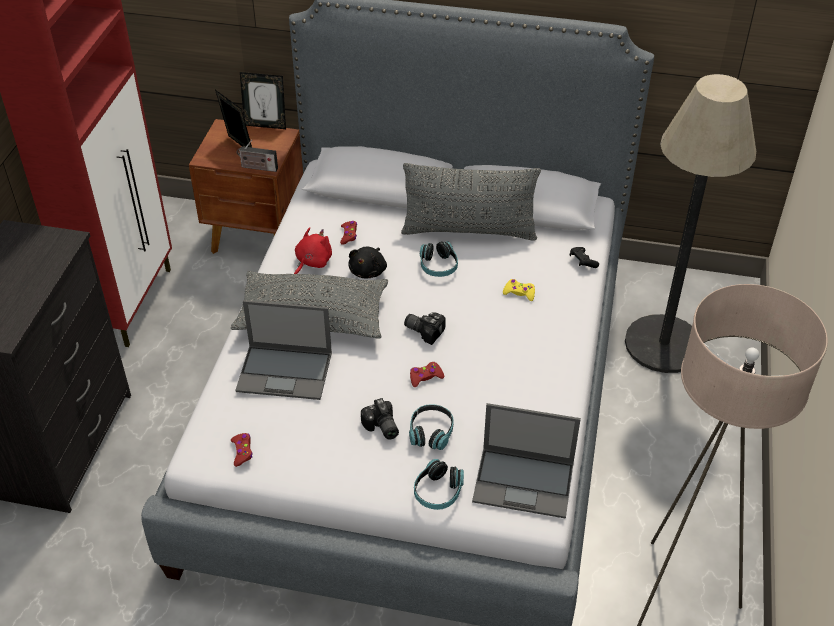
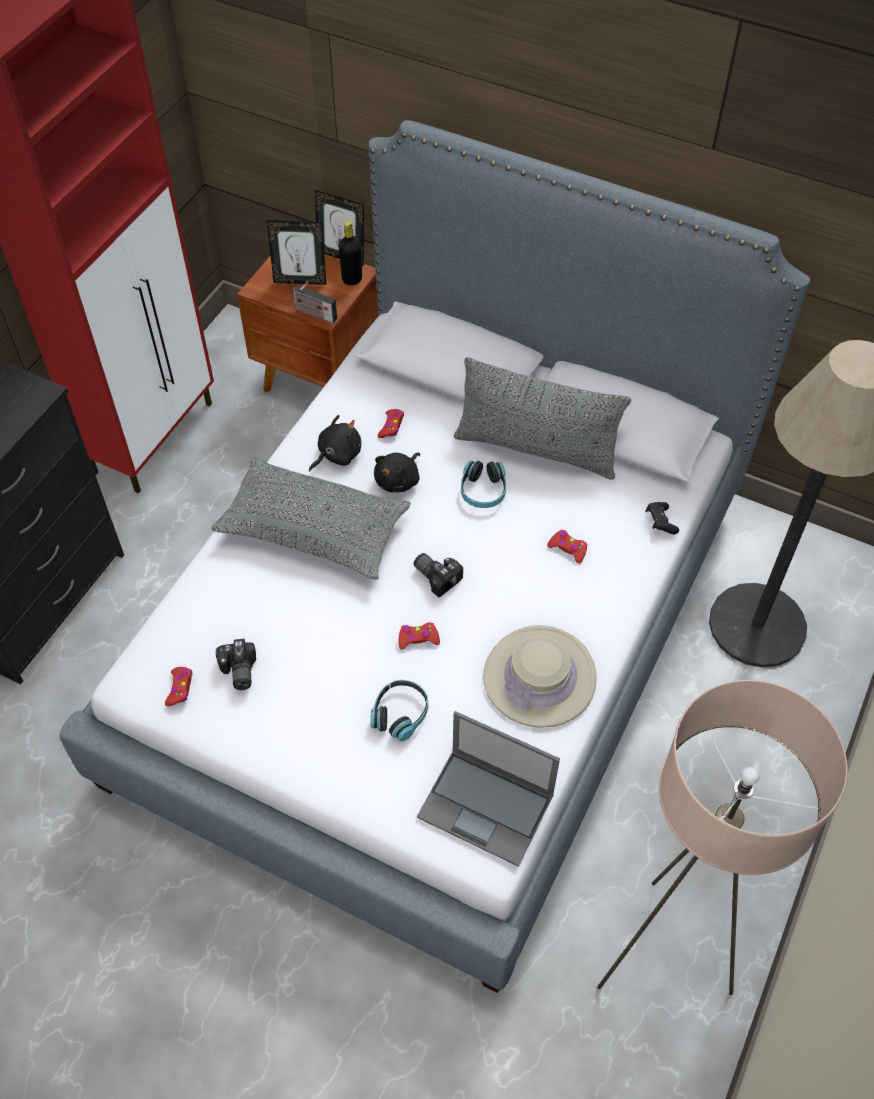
camera: 15 degrees right, 10 degrees up
(238, 147) = (300, 280): picture frame -> picture frame turned 120 degrees clockwise
(280, 139) = (352, 279): none -> black bottle
(286, 372) = (259, 596): laptop -> none
(312, 262) = (337, 455): red plush toy -> black plush toy
(381, 428) = (344, 694): camera -> camera (237, 672)
(438, 492) = (382, 794): headphones -> none
(519, 293) = (568, 549): yellow game controller -> red game controller
(531, 384) = (539, 677): none -> beige hat

